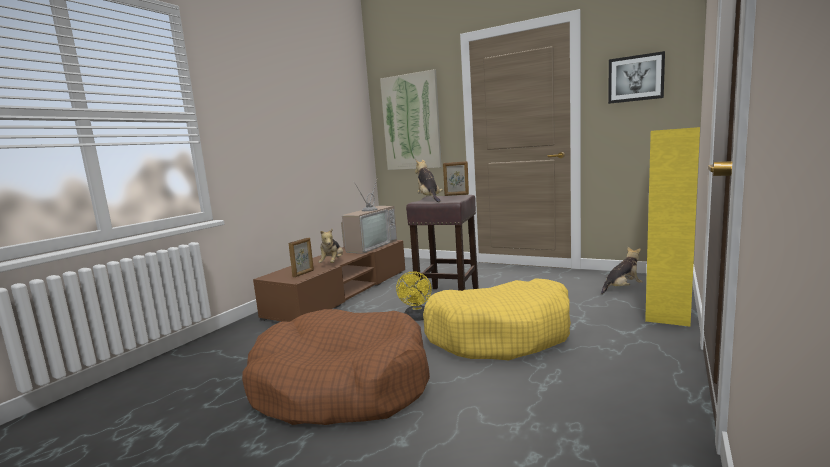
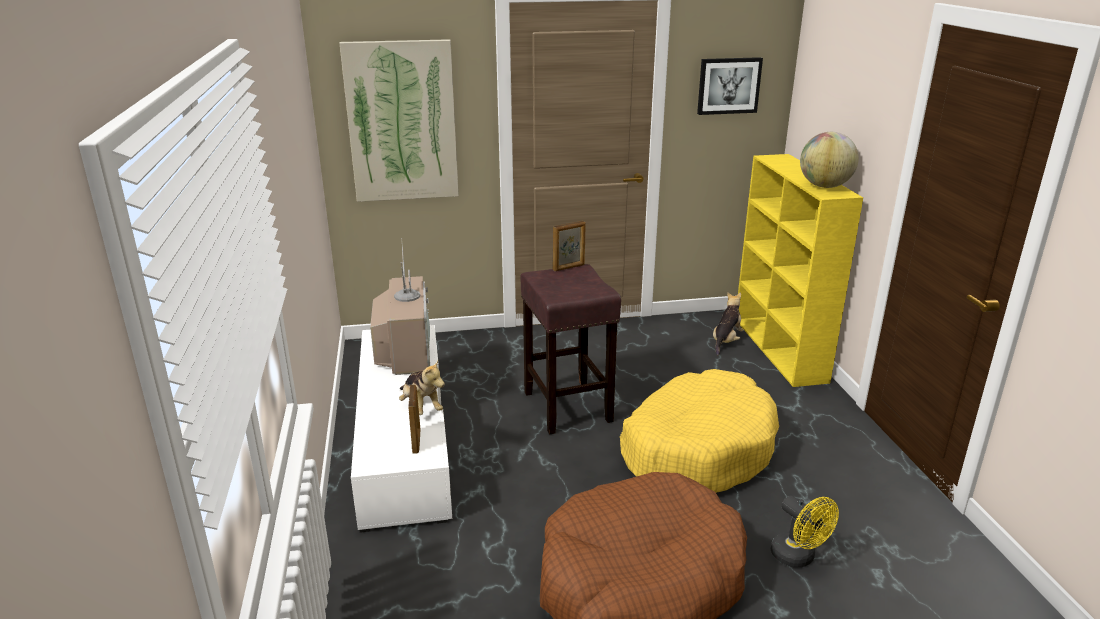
camera: 40 degrees left, 15 degrees up
(342, 292) = (404, 439): brown tv stand -> white tv stand
(417, 318) = (579, 453): yellow fan -> yellow fan (798, 558)
(429, 199) = (555, 287): plush toy -> none
(675, 128) = (824, 186): none -> globe

